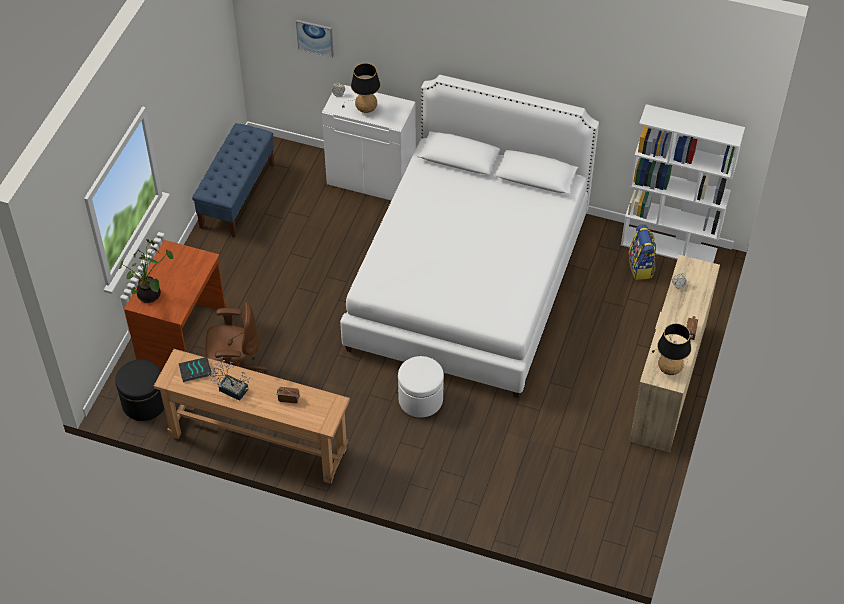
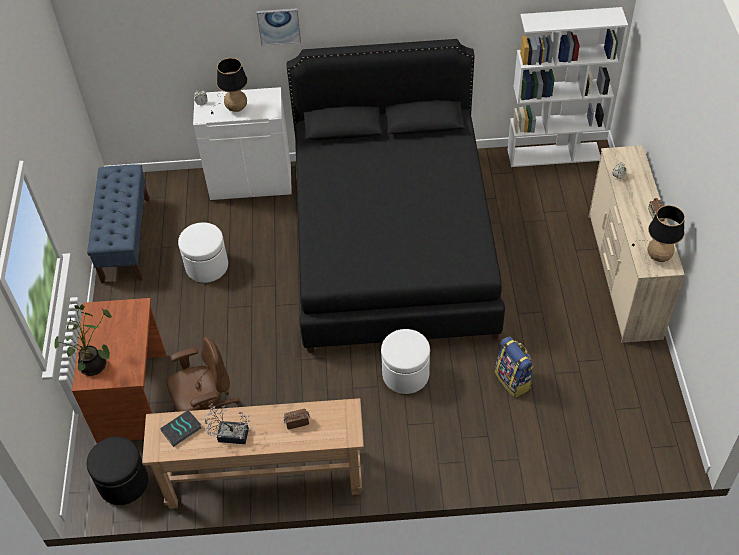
camera: 20 degrees left, 0 degrees up
(296, 244) = (207, 266): none -> white ottoman
(315, 37) = (162, 50): picture -> picture (279, 26)
(469, 281) = (392, 245): white bed -> black bed
(641, 267) = (540, 180): backpack -> backpack (513, 380)

